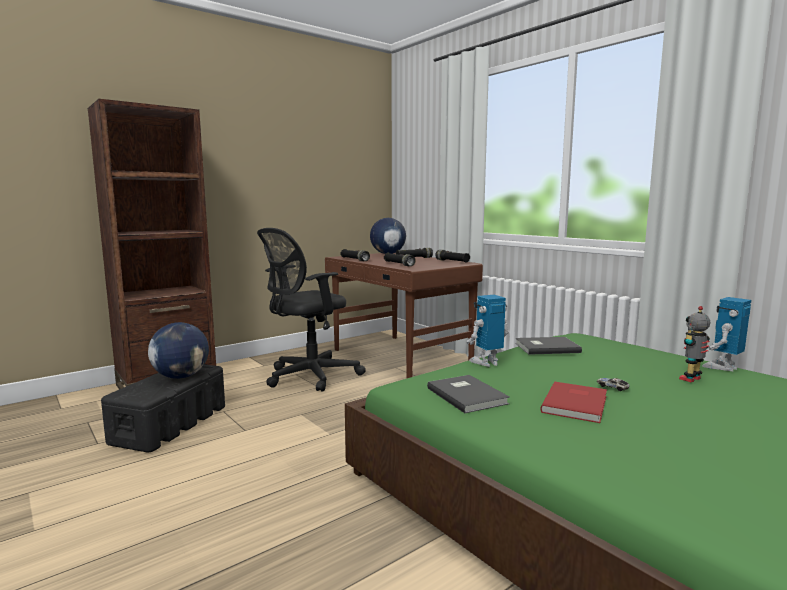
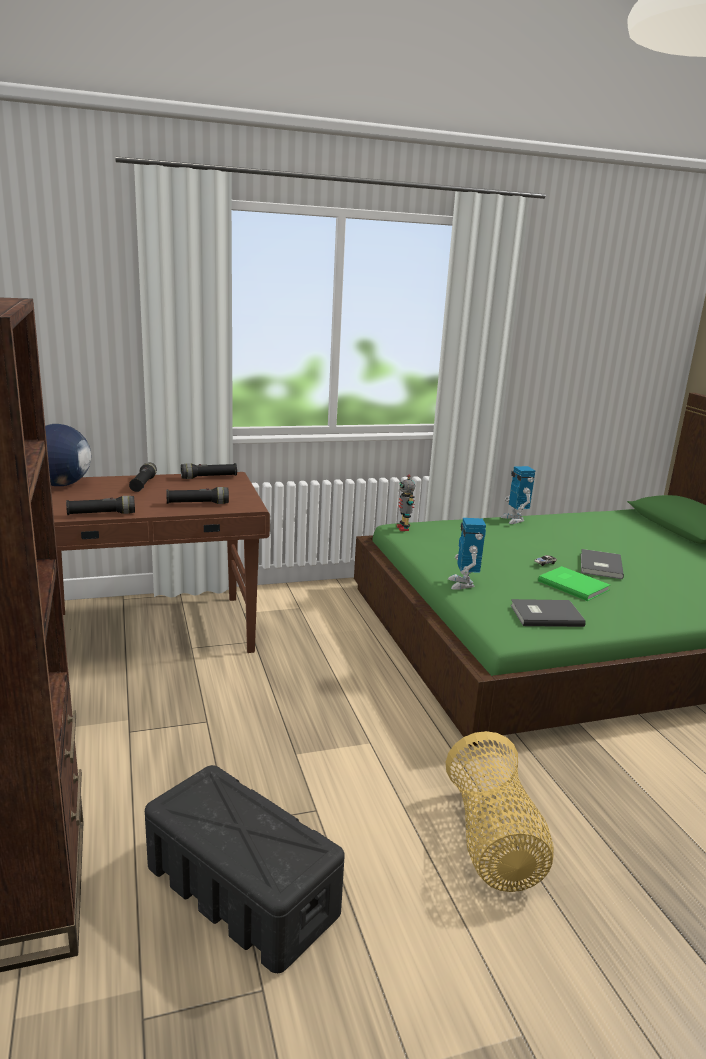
camera: 70 degrees left, 10 degrees up
(181, 376) = (237, 809): globe -> none
(229, 498) = (492, 841): none -> basket
(308, 377) = (156, 722): black office chair -> none
(545, 347) = (436, 550): grey book -> grey book (599, 566)
(577, 404) = (573, 585): red book -> green book
(691, 379) = (537, 537): toy robot -> toy robot (404, 528)

